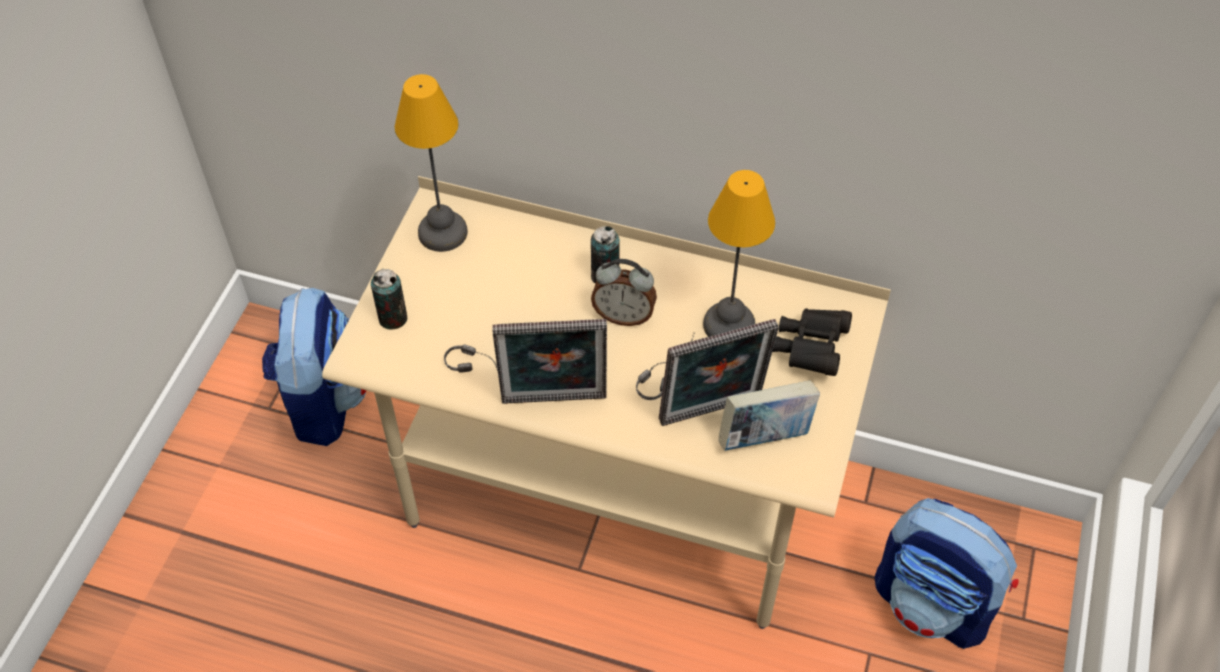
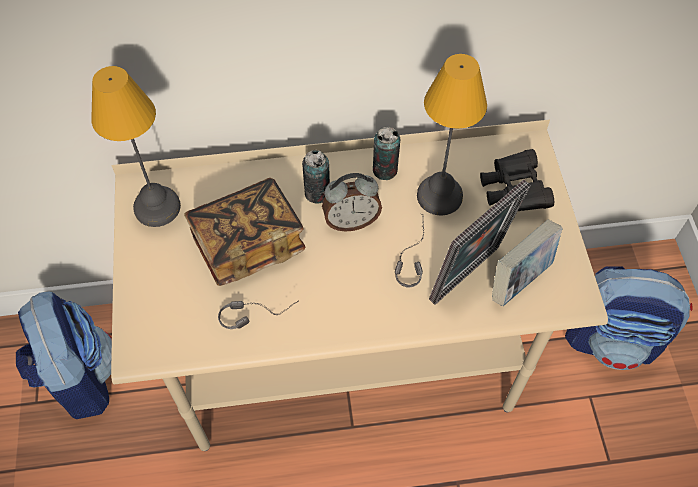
camera: 25 degrees left, 5 degrees up
(393, 318) = (152, 302): can -> can (385, 170)
(510, 298) = (247, 243): none -> book
(554, 403) = (335, 322): picture frame -> none

